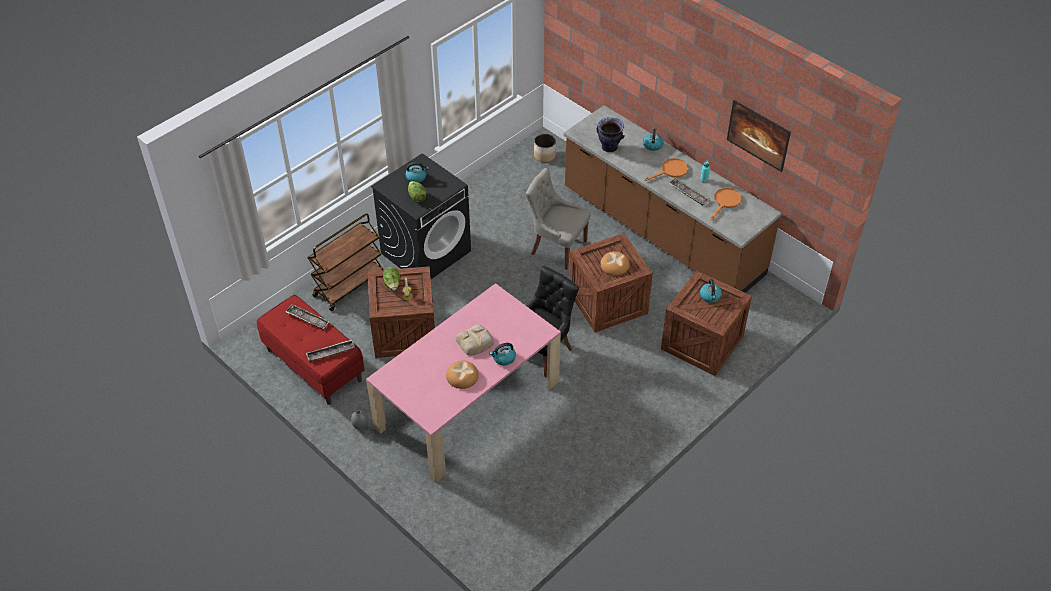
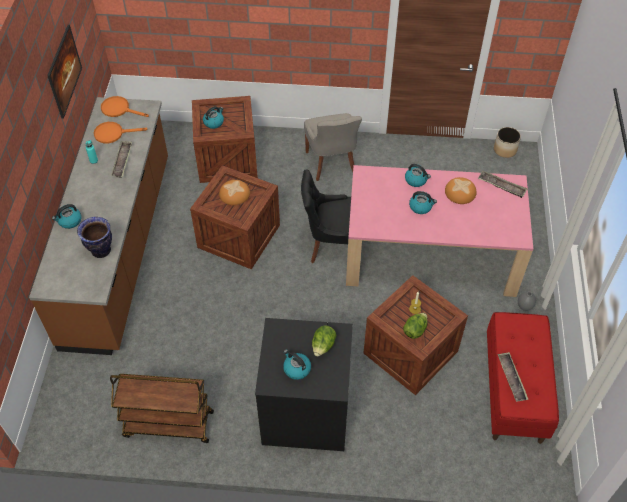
camera: 130 degrees left, 5 degrees up
(330, 352) = (521, 329): tray -> tray (501, 186)
(349, 285) = (407, 443): brown cart -> brown cart (168, 424)
(475, 342) = (421, 207): bread -> kettle
(544, 156) = (74, 412): planter -> planter (505, 150)
(557, 248) = (205, 311): grey chair -> grey chair (332, 164)
(671, 171) = (99, 188): orange frying pan -> orange frying pan (119, 109)

